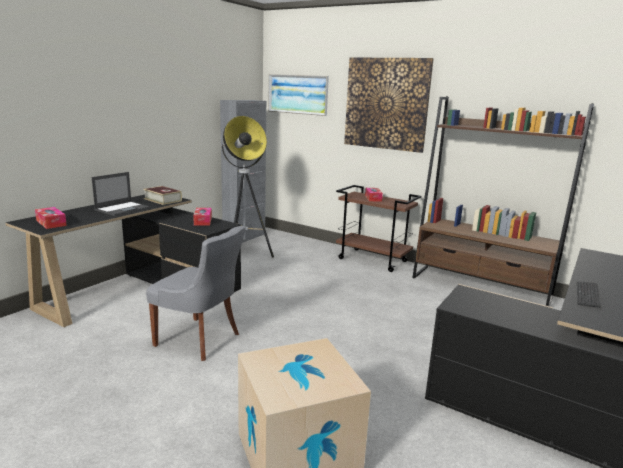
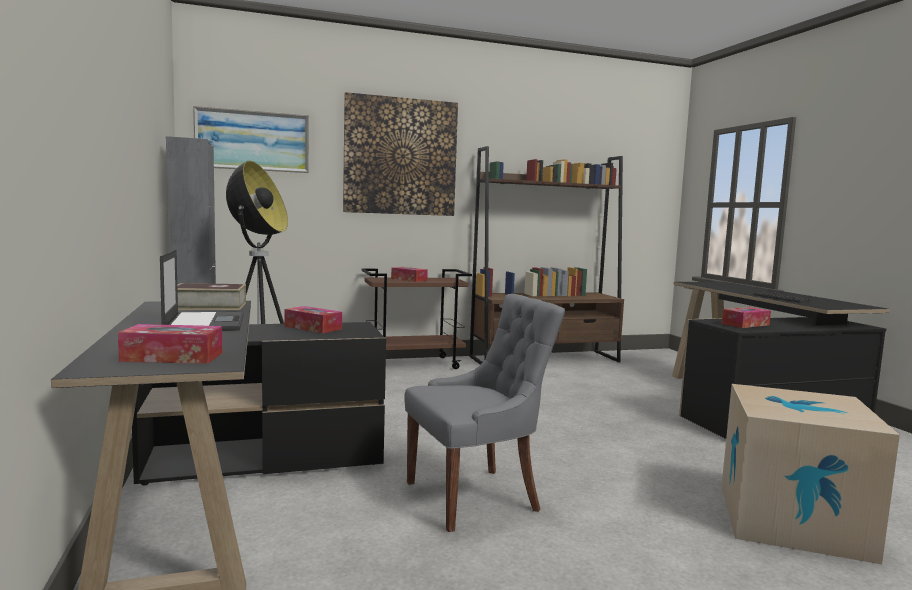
camera: 50 degrees left, 10 degrees down
(487, 305) = (745, 324): none -> tissue box

